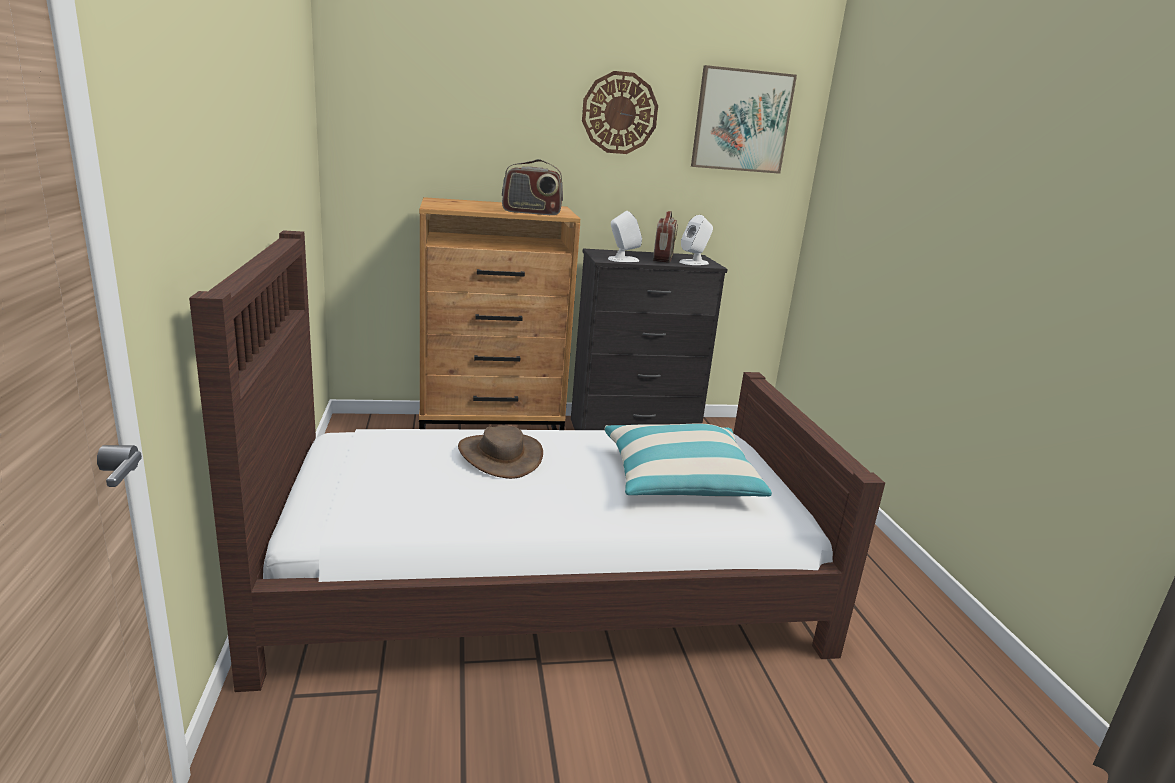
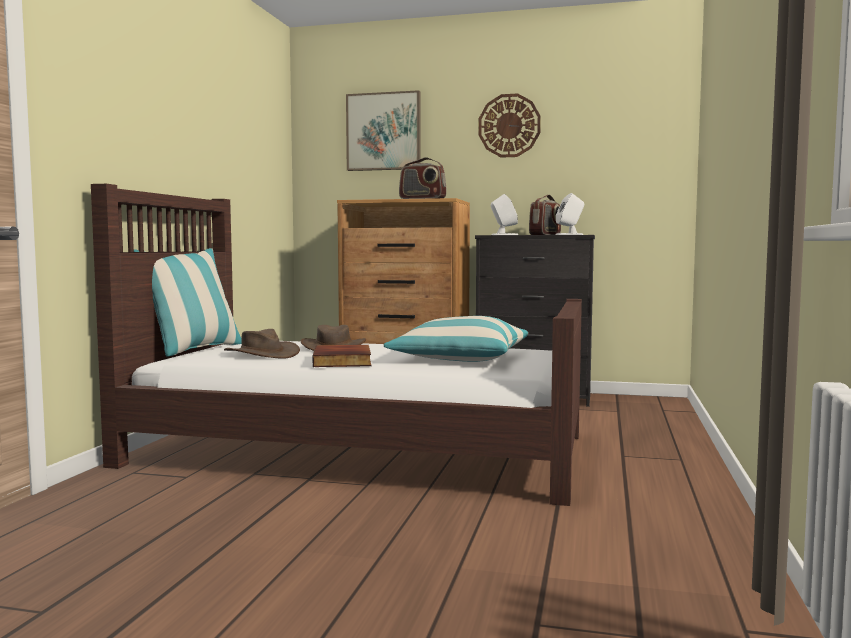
camera: 25 degrees right, 15 degrees down
(310, 480) = (194, 350): none -> pillow
(432, 492) = (261, 354): none -> brown hat
(563, 506) = (344, 361): none -> book
(741, 121) = (617, 119): picture -> picture (383, 131)

